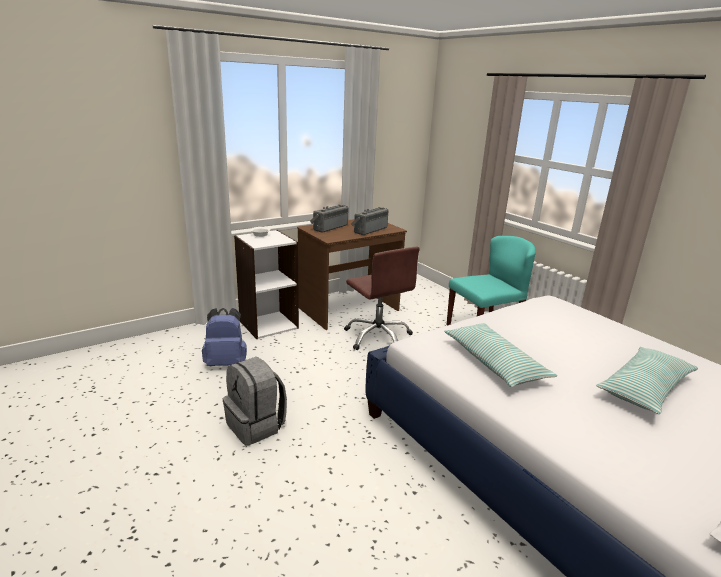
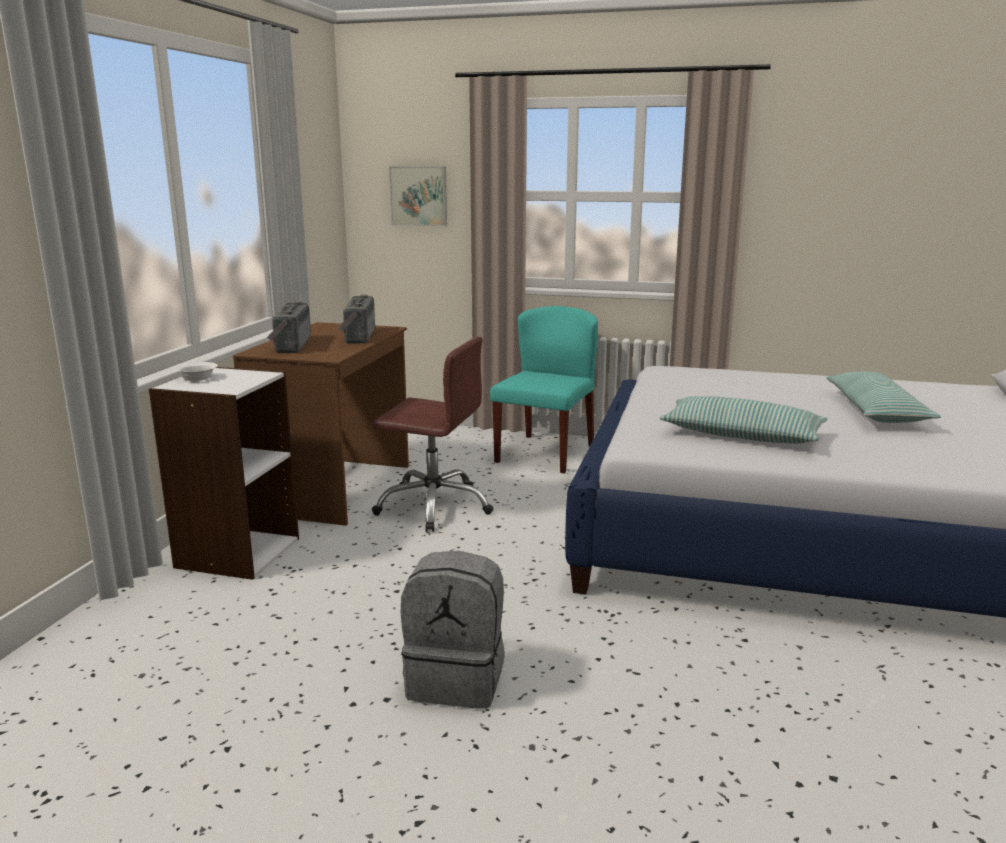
camera: 40 degrees left, 5 degrees down
(226, 362) = (258, 630): blue backpack -> none
(463, 150) = (419, 196): none -> picture

